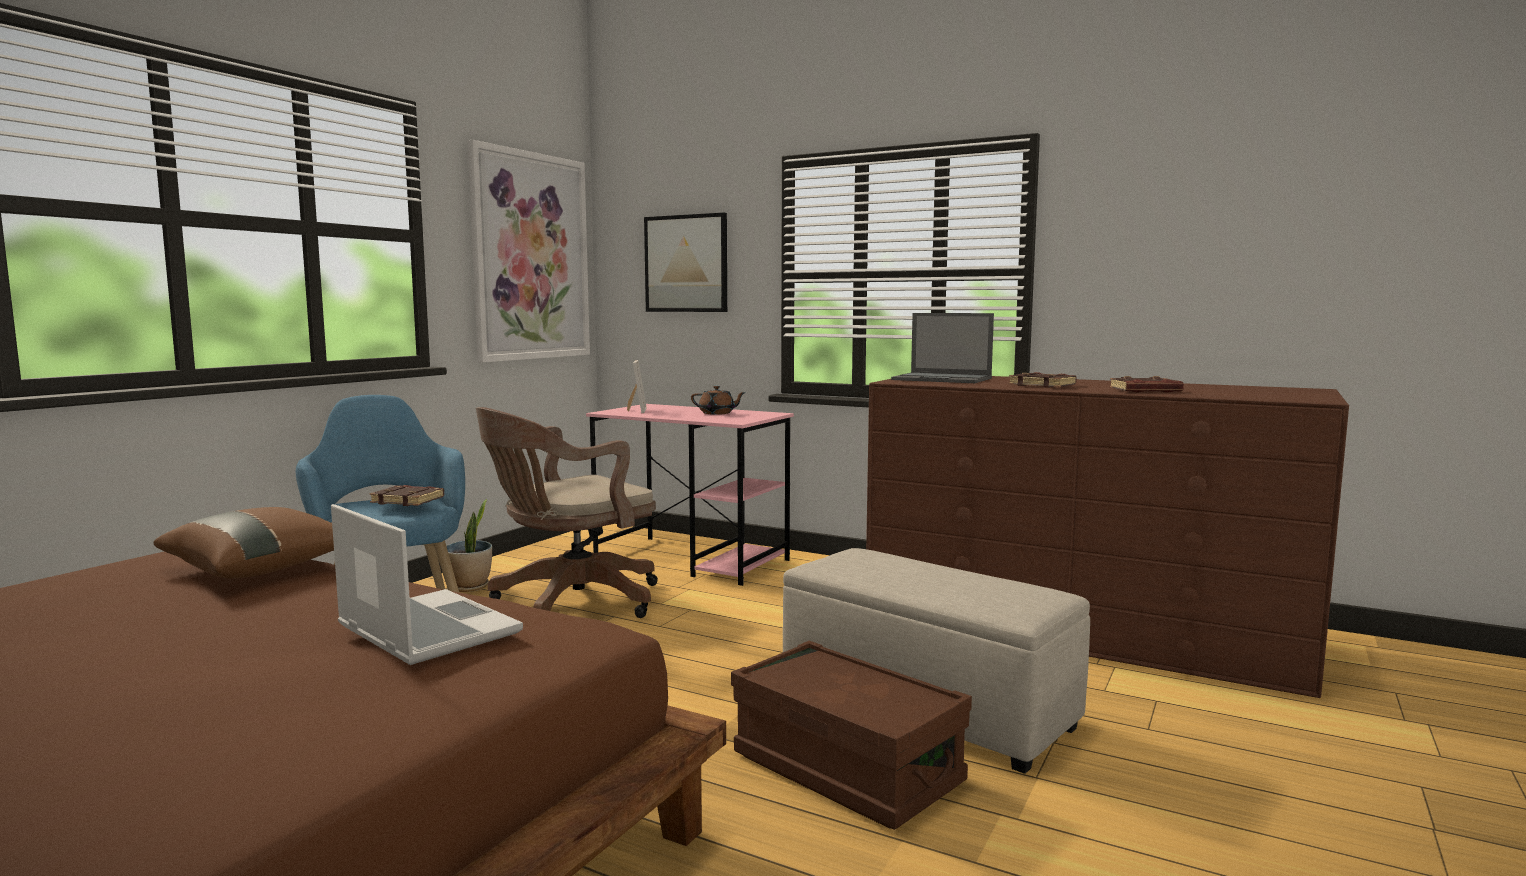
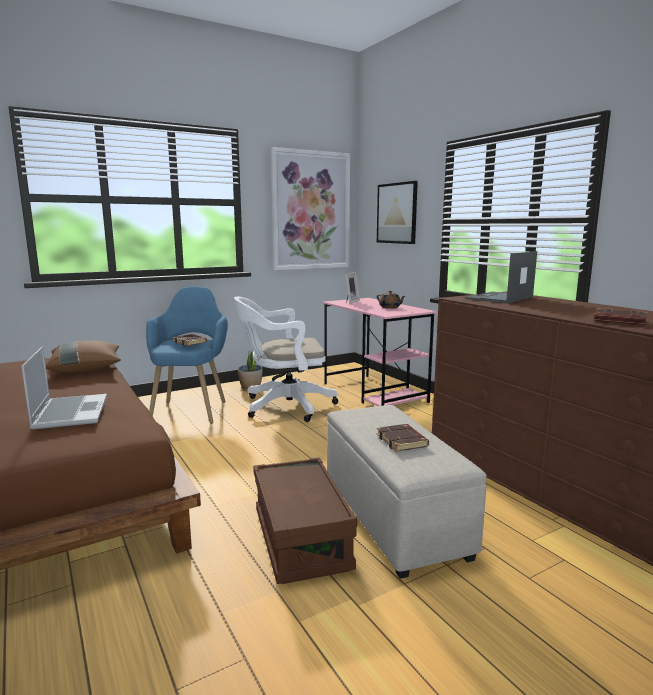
camera: 30 degrees right, 5 degrees up
(570, 603) = (284, 406): brown office chair -> white office chair
(943, 379) = (499, 298): laptop -> laptop turned 75 degrees clockwise
(1043, 385) = (552, 309): brown book -> brown book (402, 441)

